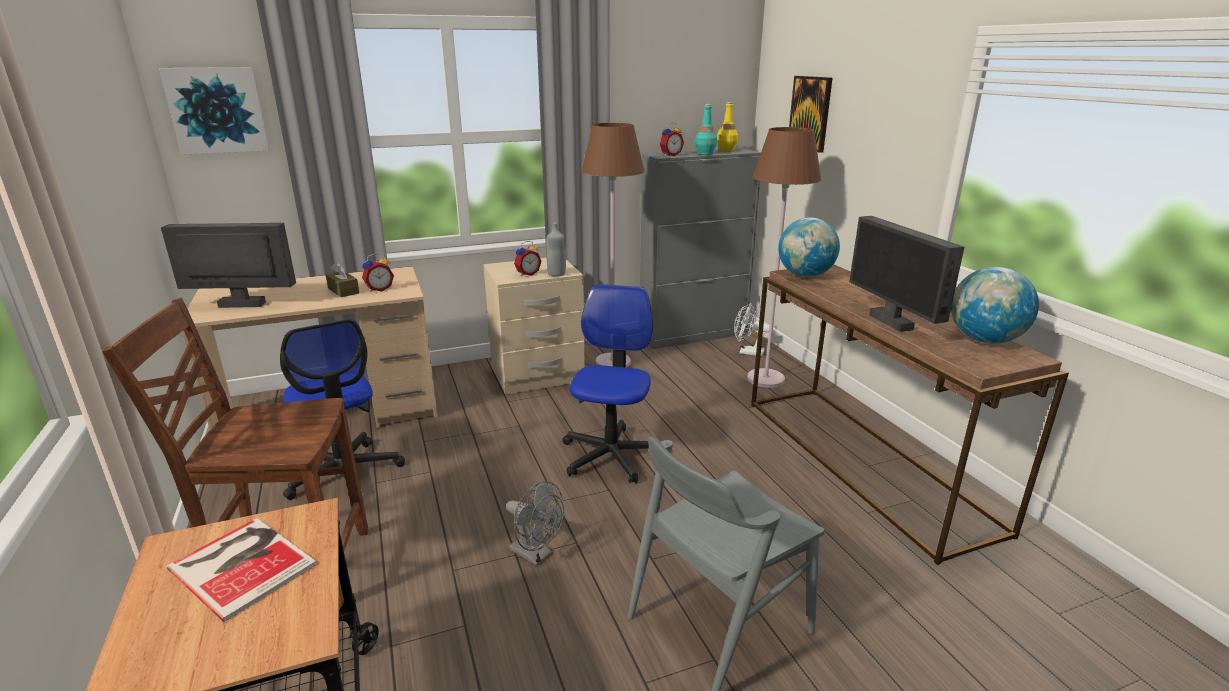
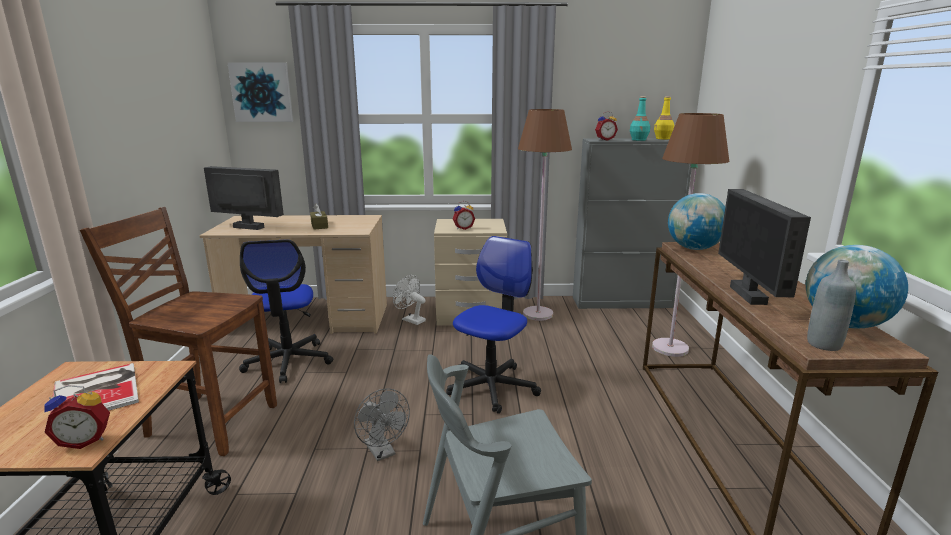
camera: 20 degrees right, 5 degrees down
(379, 289) = (343, 227): alarm clock -> alarm clock (85, 440)
(556, 274) = (486, 230): grey bottle -> grey bottle (823, 344)
(747, 352) = (665, 323): white fan -> white fan (410, 320)
(810, 113) = (736, 103): picture -> none

